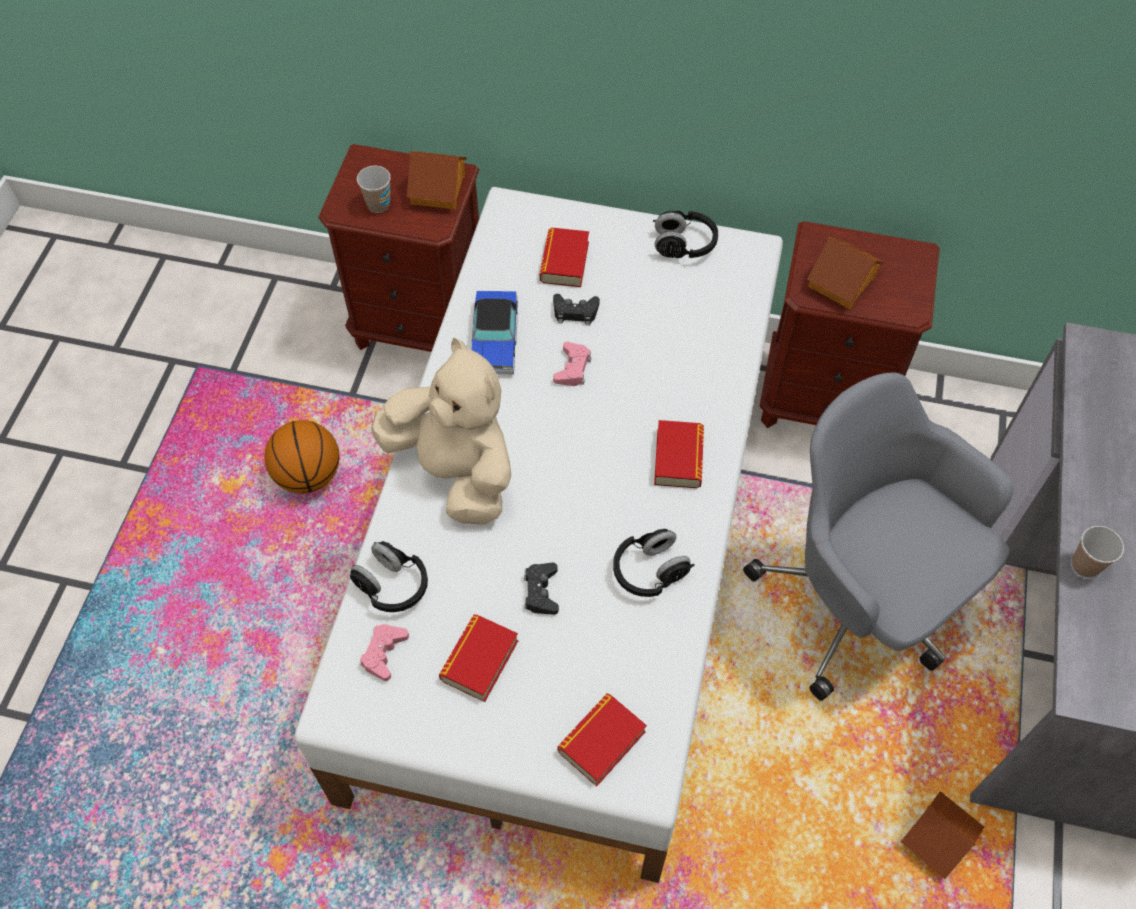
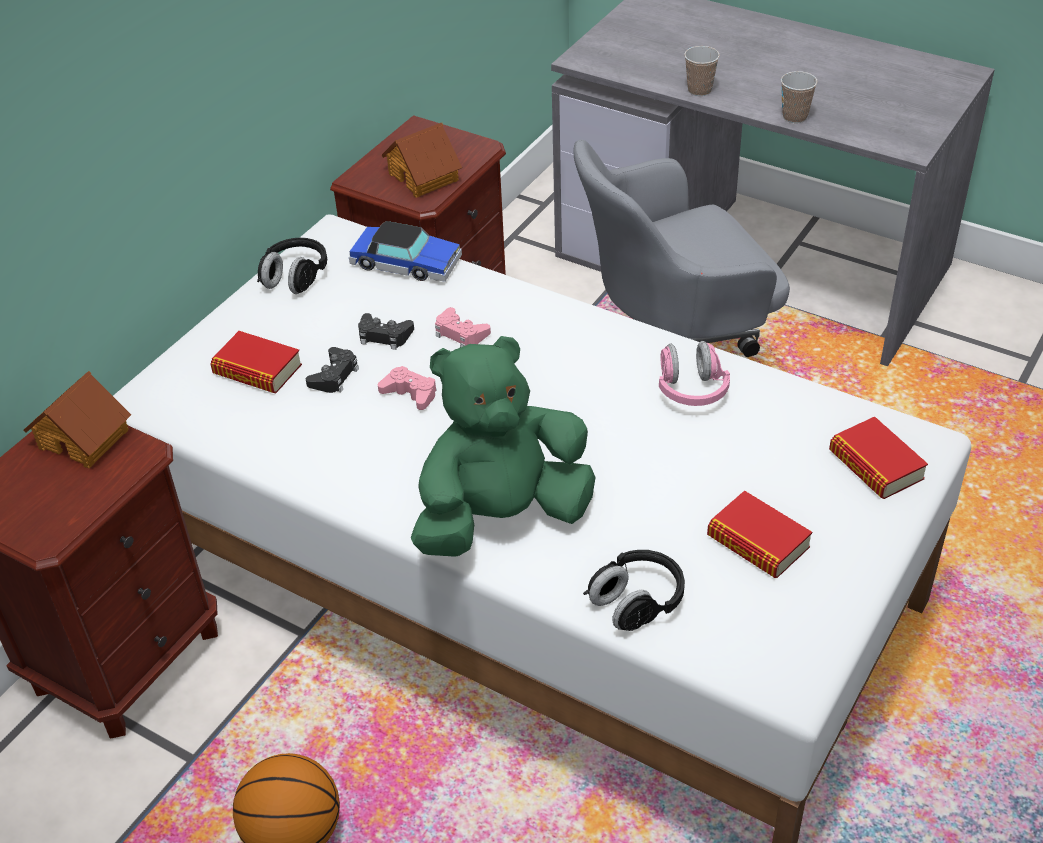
camera: 70 degrees left, 15 degrees down
(378, 205) = (66, 499): cup -> cup (699, 90)
(384, 653) = (725, 625): pink game controller -> pink game controller (460, 333)
(455, 471) = (502, 517): beige plush toy -> green plush toy
(495, 338) = (332, 448): toy car -> toy car (406, 263)
(541, 591) = (688, 475): black game controller -> black game controller (384, 336)
(649, 571) = (691, 390): black headphones -> pink headphones
(678, 458) = (565, 341): book -> none
(938, 840) = (918, 396): toy house -> none

